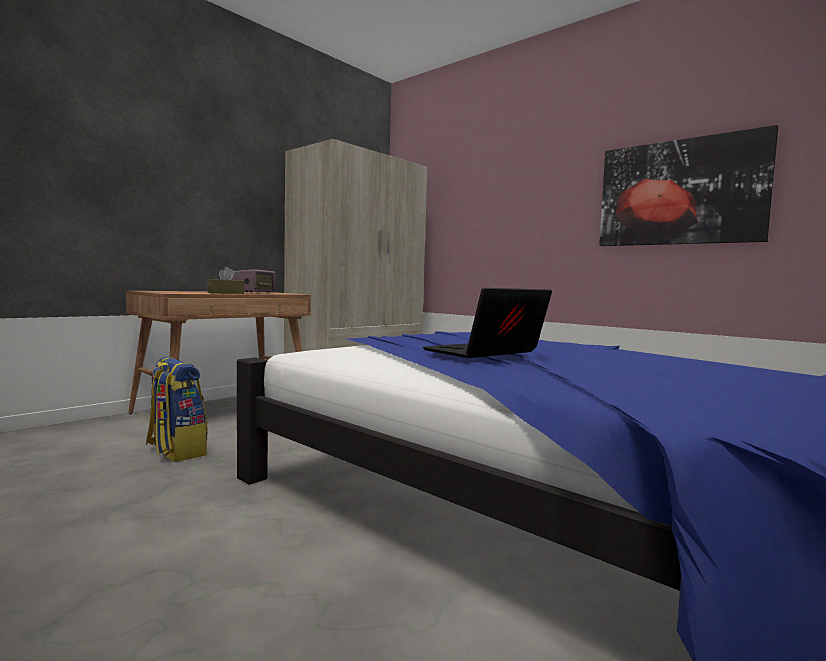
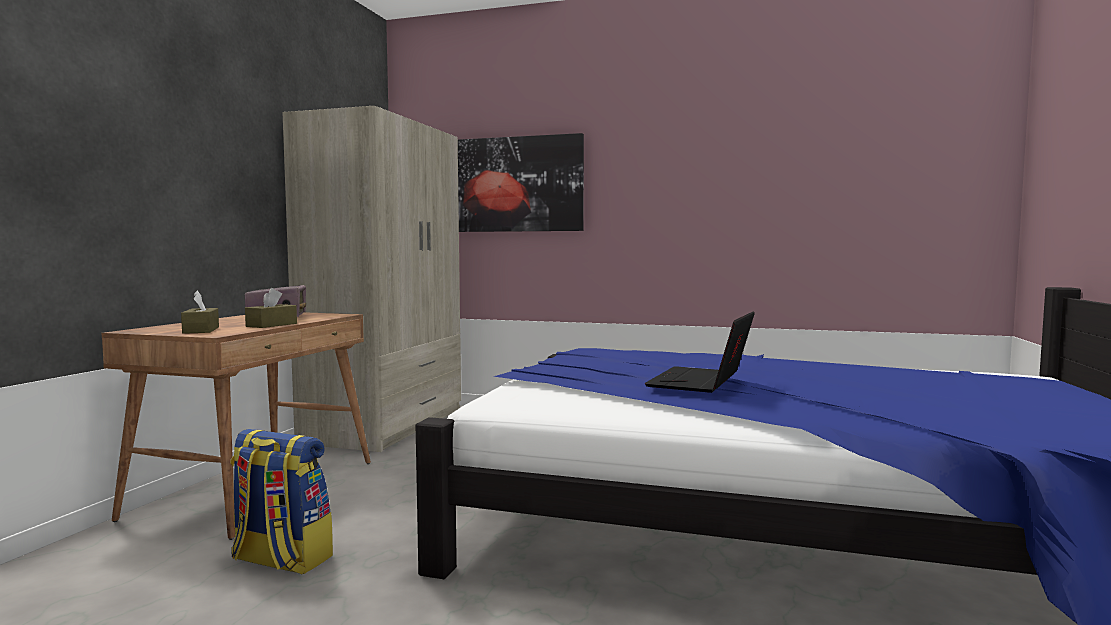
camera: 25 degrees left, 0 degrees up
(176, 292) = (201, 330): none -> brown tissue box
(680, 192) = (759, 188): picture -> picture (516, 184)

